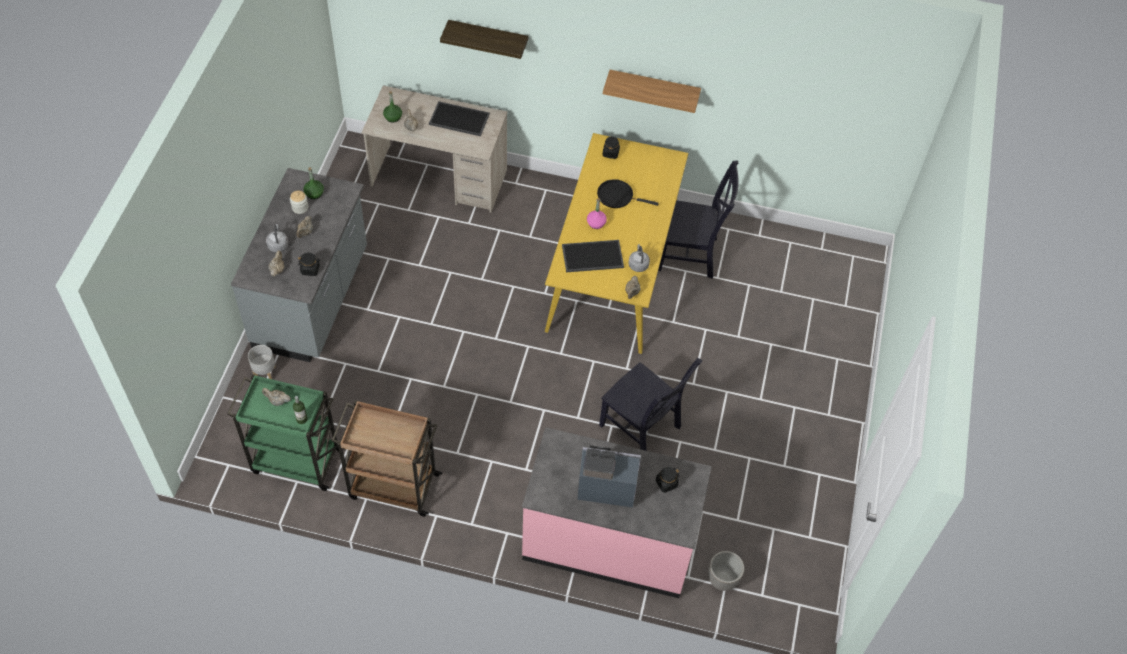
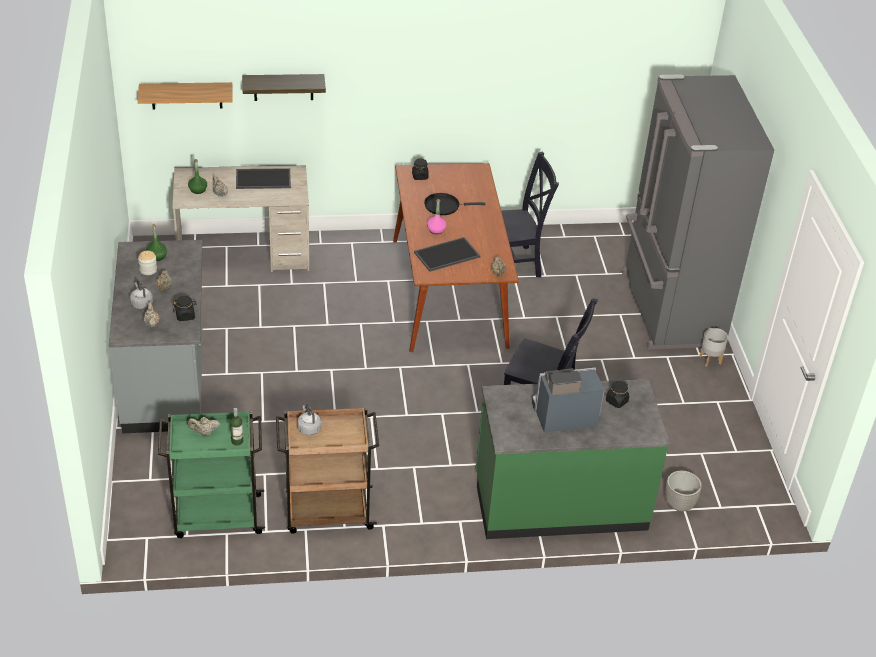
camera: 20 degrees left, 15 degrees down
(264, 372) = (146, 450): grey planter -> grey planter (710, 359)
(609, 541) = (560, 502): pink counter -> green counter
(613, 273) = (449, 292): yellow dining table -> brown dining table
(638, 264) = (491, 252): grey kettle -> grey kettle (308, 428)
(653, 89) = (449, 103): shelf -> shelf (186, 95)
(824, 351) = (668, 309): none -> grey fridge

